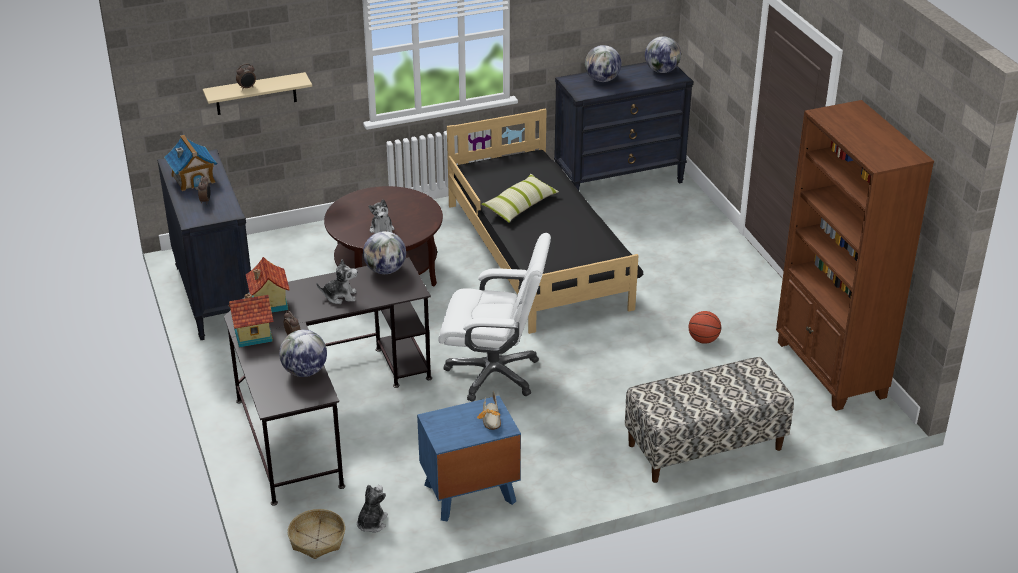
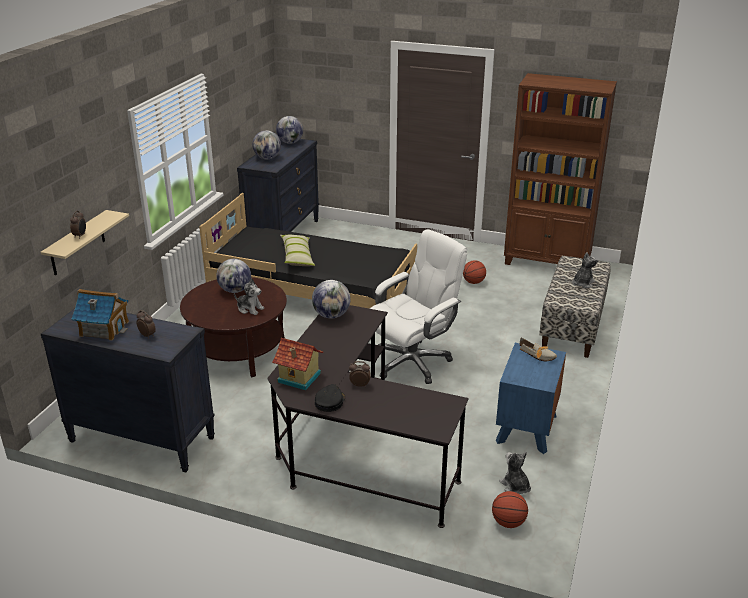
camera: 50 degrees left, 5 degrees down
(252, 334) = (329, 401): toy house -> black cap
(304, 371) = (412, 398): globe -> globe (235, 290)
(317, 540) = (508, 522): basket -> basketball
(340, 296) = (336, 345): plush toy -> plush toy (582, 283)

